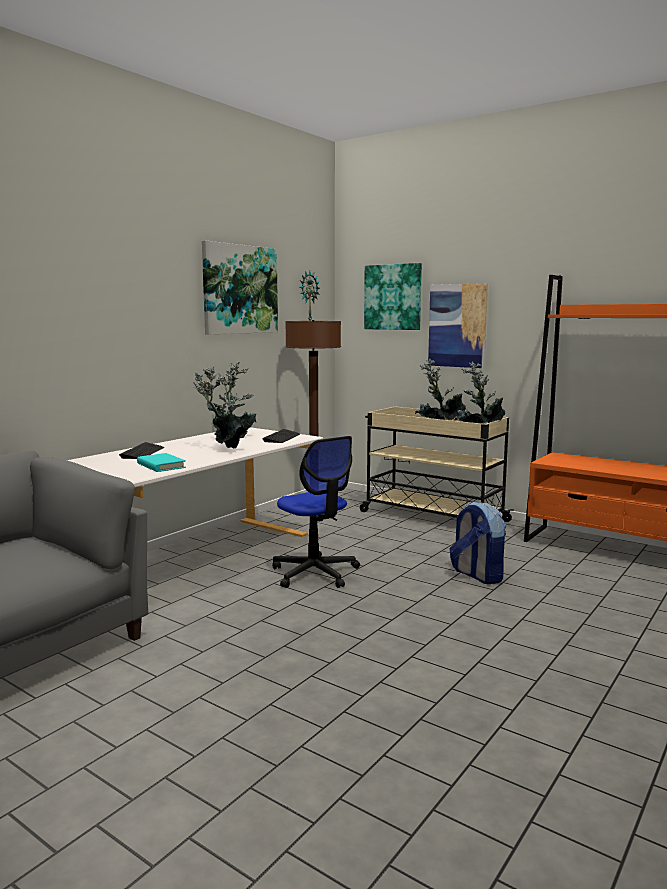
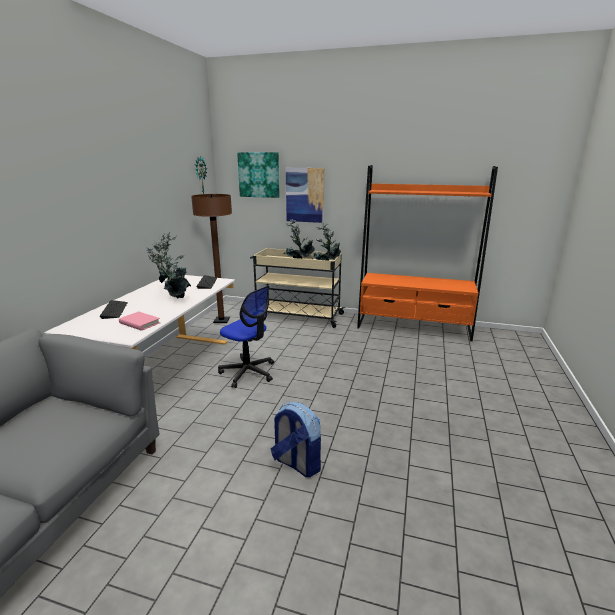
camera: 20 degrees left, 10 degrees up
(161, 466) = (139, 323): turquoise book -> pink book
(240, 289) = (158, 175): picture -> none
(476, 575) = (344, 357): backpack -> backpack (296, 463)

